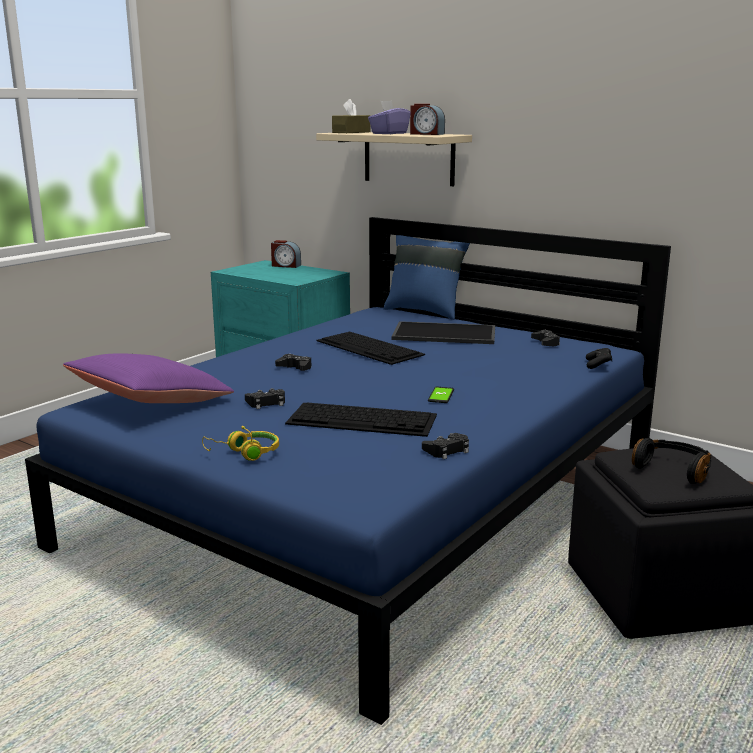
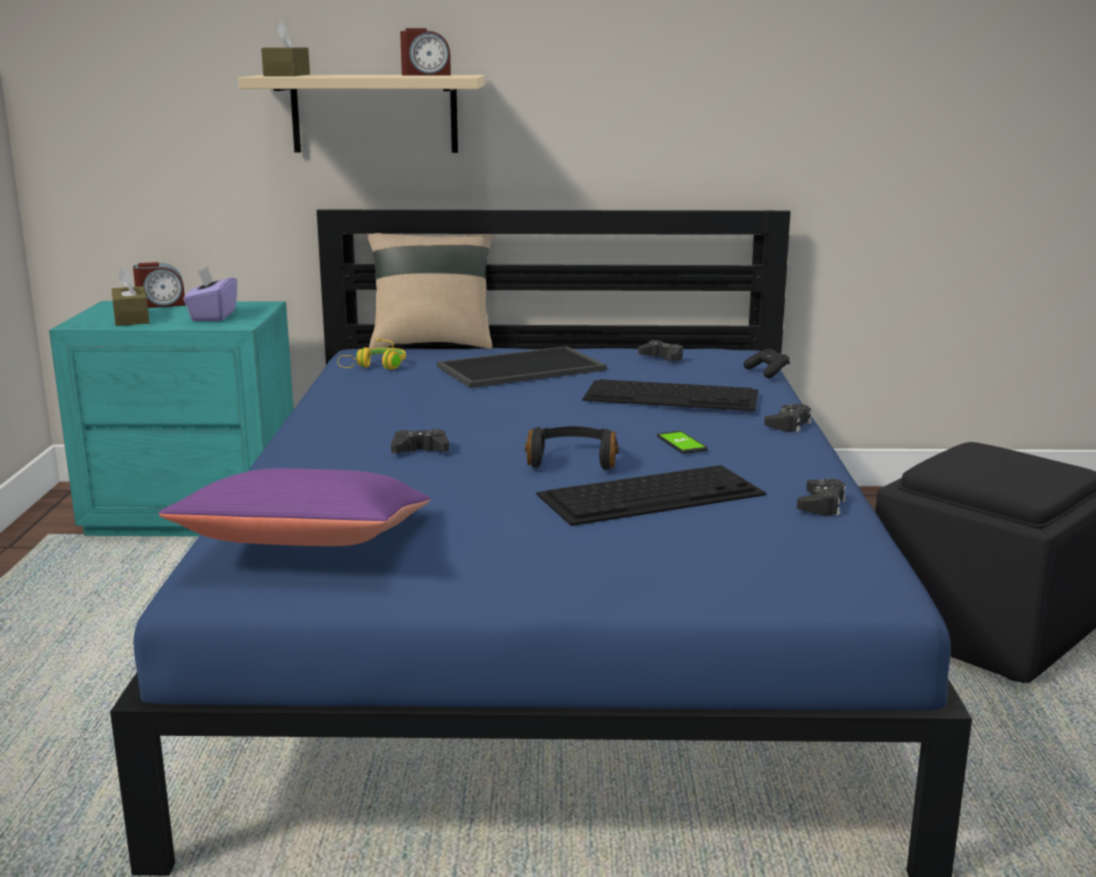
camera: 35 degrees left, 0 degrees up
(244, 453) = (607, 576): yellow headphones -> yellow headphones (376, 367)
(256, 271) = (131, 318): none -> brown tissue box
(266, 403) = (484, 505): black game controller -> black game controller (788, 424)
(370, 348) = (468, 403): keyboard -> keyboard (673, 395)
(389, 133) = (364, 75): purple tissue box -> purple tissue box (212, 316)
(425, 311) = (432, 344): blue pillow -> beige pillow
(673, 469) = (1007, 470): black headphones -> black headphones (572, 461)

